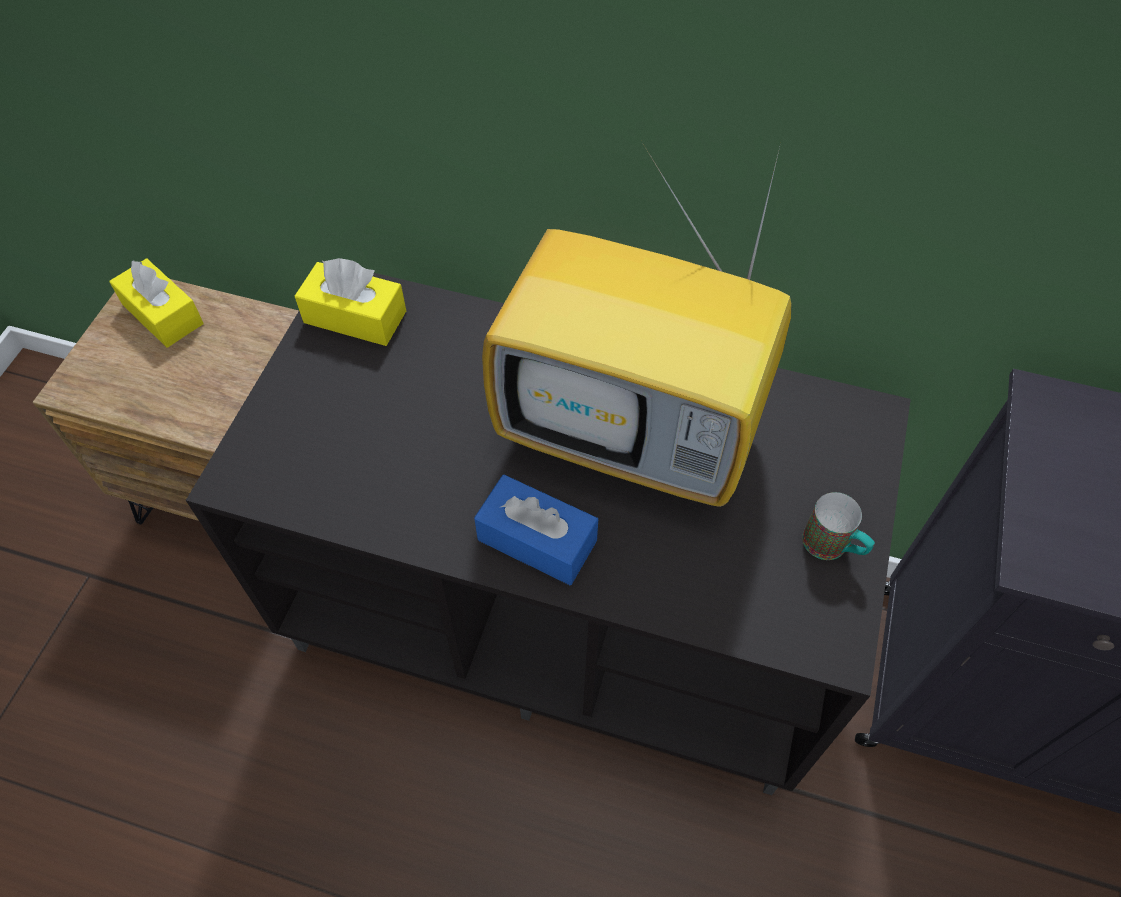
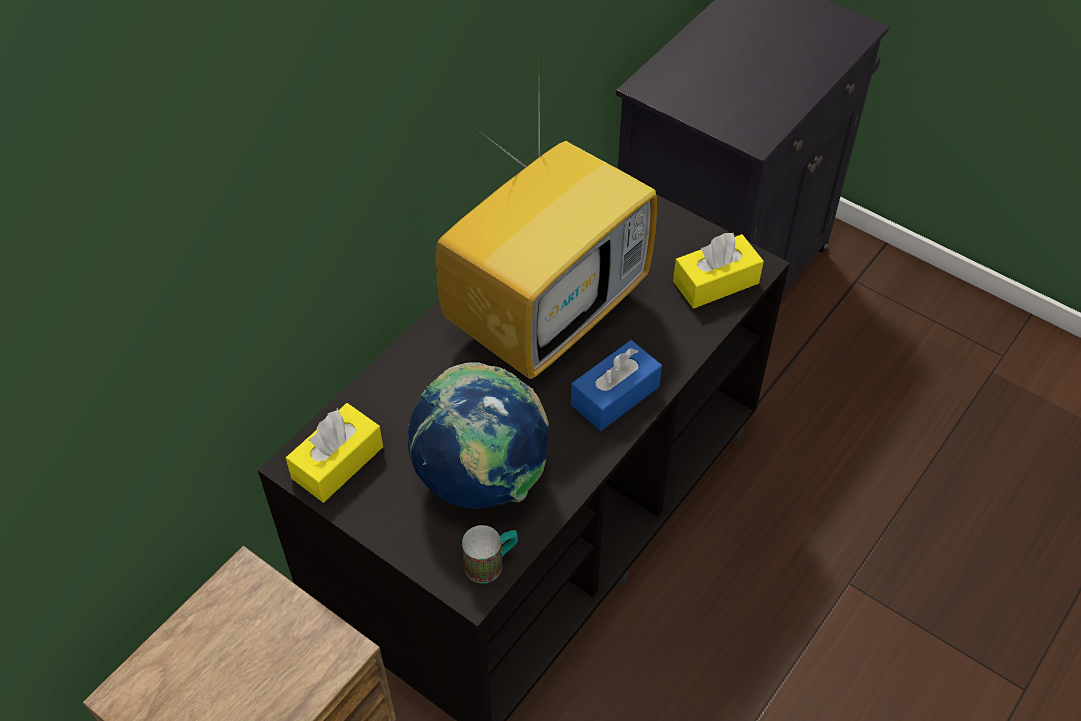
camera: 70 degrees left, 5 degrees down
(163, 314) = (170, 677): yellow tissue box -> yellow tissue box (716, 282)
(373, 444) = (482, 478): none -> globe
(833, 547) = (684, 240): mug -> mug (491, 563)

